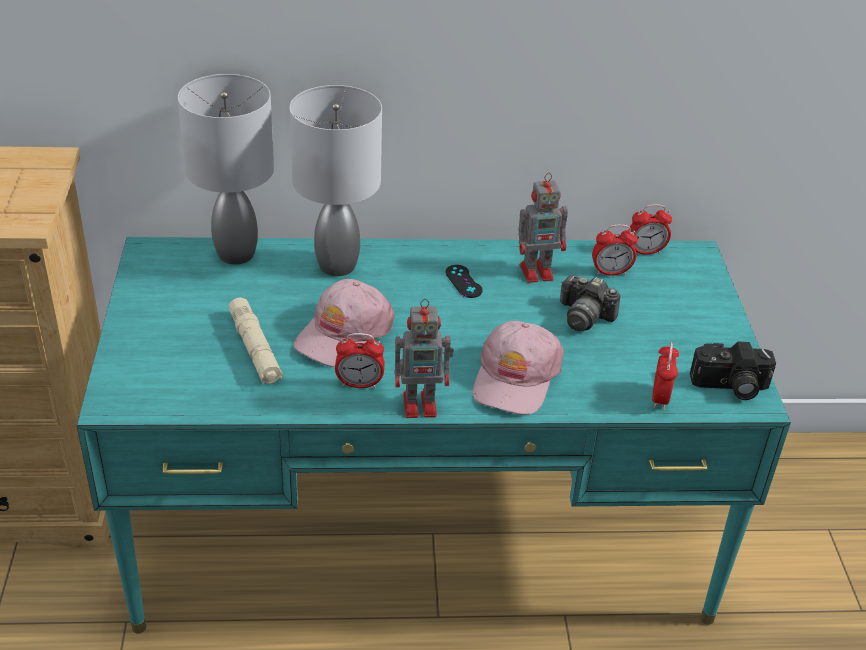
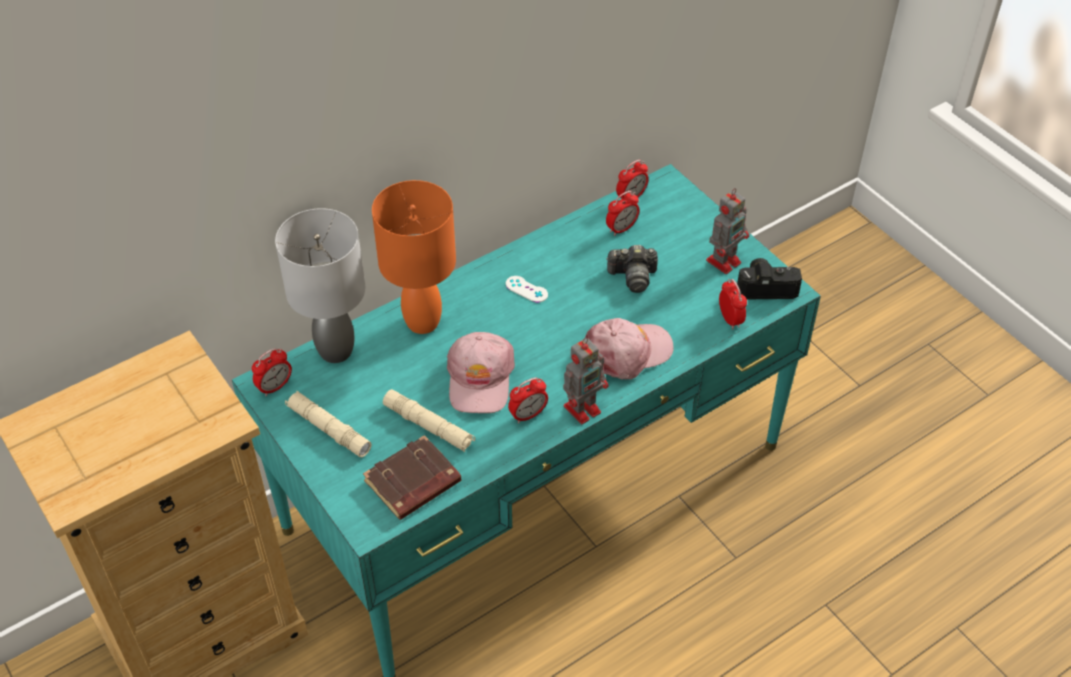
camera: 30 degrees left, 10 degrees up
(155, 257) = (275, 387): none -> alarm clock
(164, 309) = (328, 429): none -> beige flashlight
(190, 388) = (413, 483): none -> brown book
(335, 265) = (421, 322): grey table lamp -> orange table lamp
(463, 281) = (526, 289): black game controller -> white game controller
(515, 377) = (627, 352): pink cap -> pink cap turned 105 degrees counterclockwise
(538, 272) = (571, 253): toy robot -> toy robot (724, 260)
(730, 387) = (766, 286): camera -> camera turned 150 degrees counterclockwise

